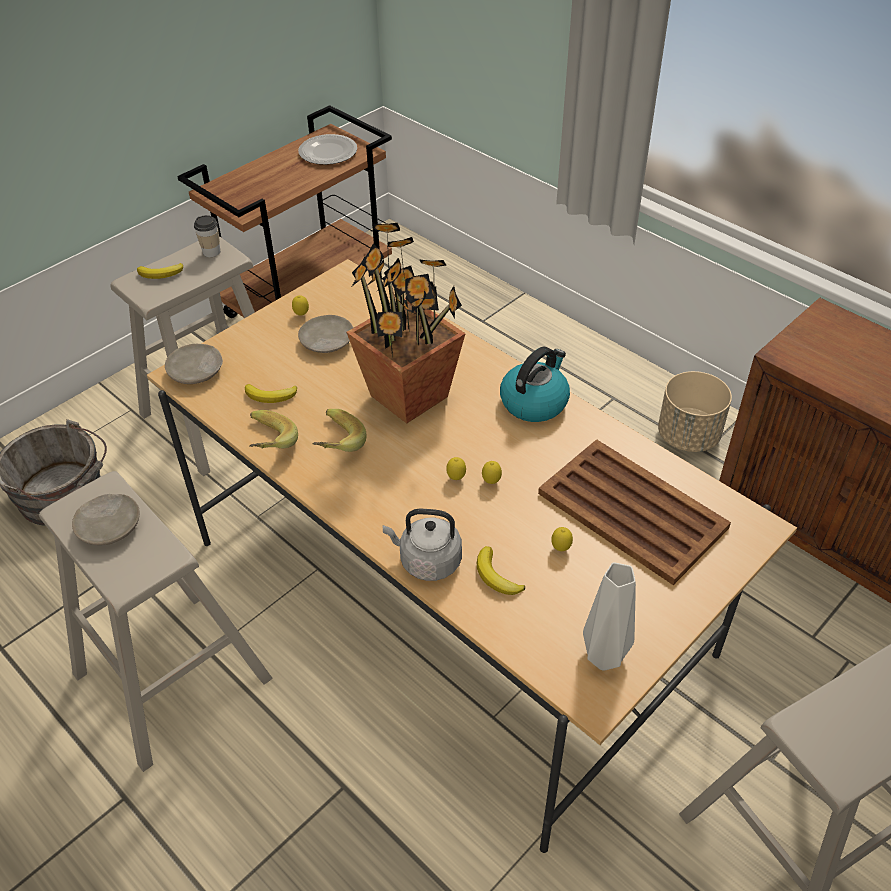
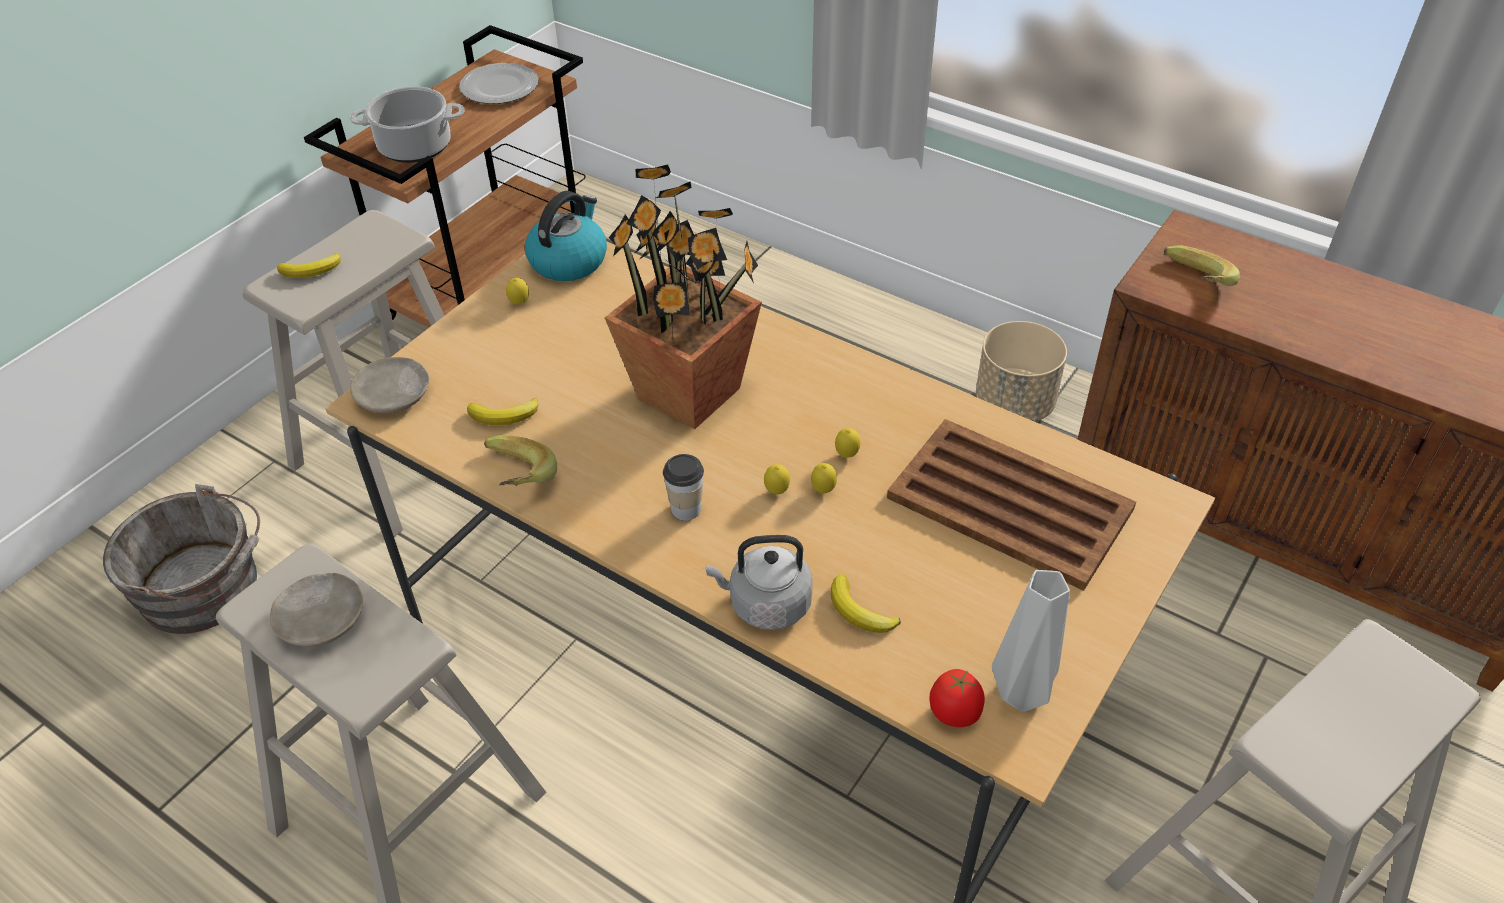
camera: 10 degrees left, 0 degrees up
(211, 252) = (375, 234): cup -> cup (686, 509)
(256, 191) = (414, 147): none -> cooking pot
(326, 342) = (562, 335): beige plate -> none
(334, 444) = (605, 468): banana -> banana (1191, 285)
(534, 402) = (853, 381): kettle -> kettle (569, 260)
(549, 663) = (955, 713): none -> tomato
(561, 548) = (932, 564): lemon -> lemon (847, 455)

